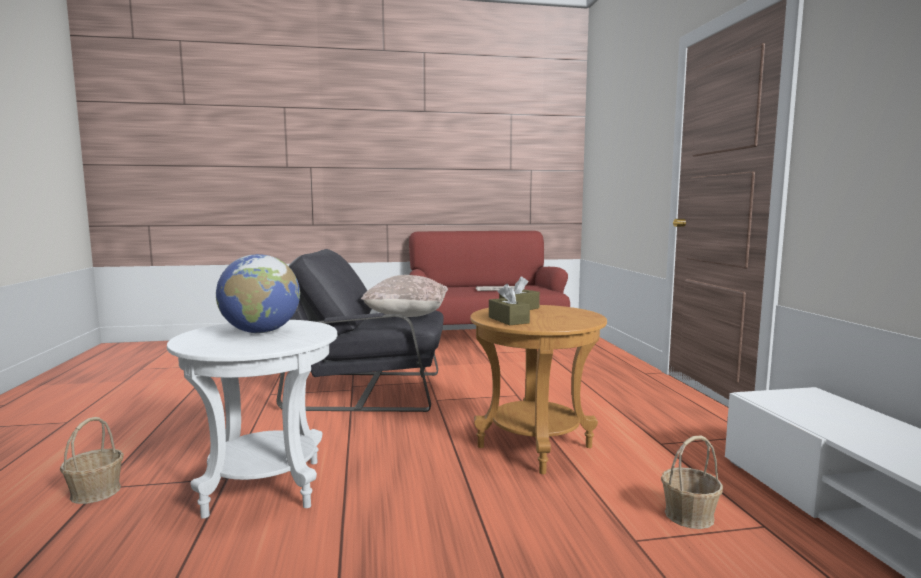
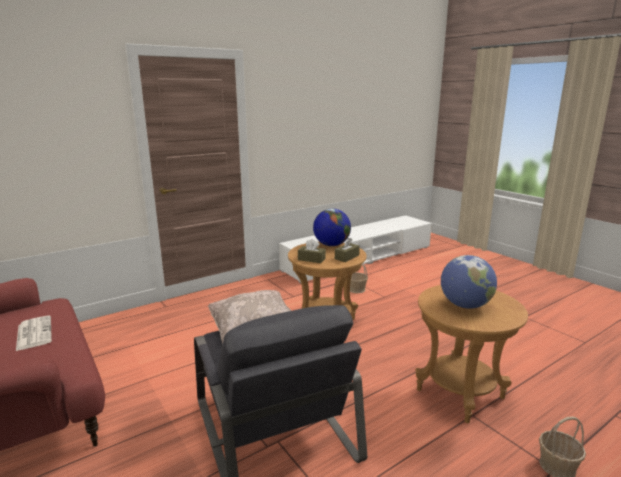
camera: 115 degrees left, 10 degrees up
(264, 487) = (460, 393): white side table -> brown side table
(578, 321) = (331, 245): none -> globe

